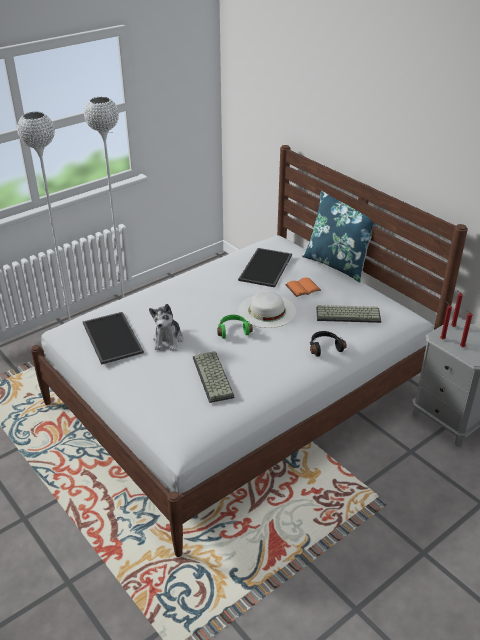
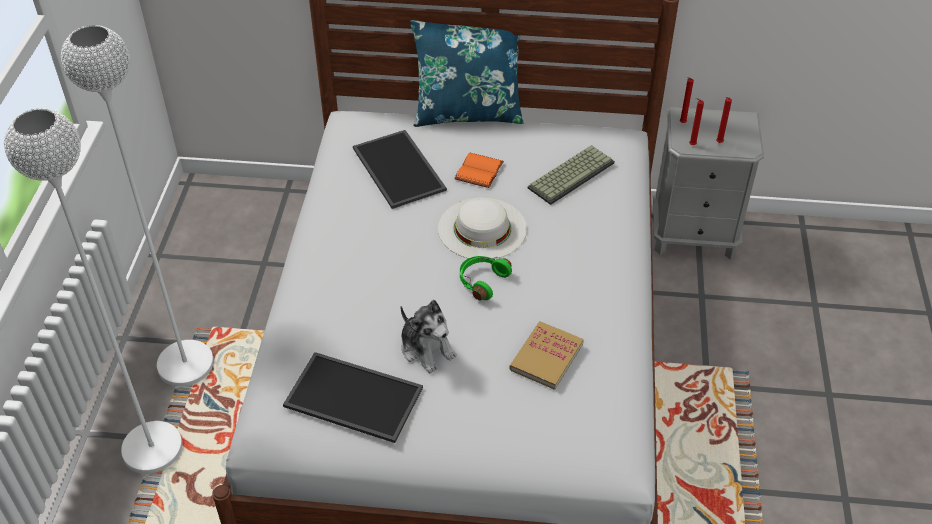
camera: 45 degrees left, 10 degrees up
(214, 377) = (546, 357): keyboard -> book
(324, 347) = (601, 233): black headphones -> none

